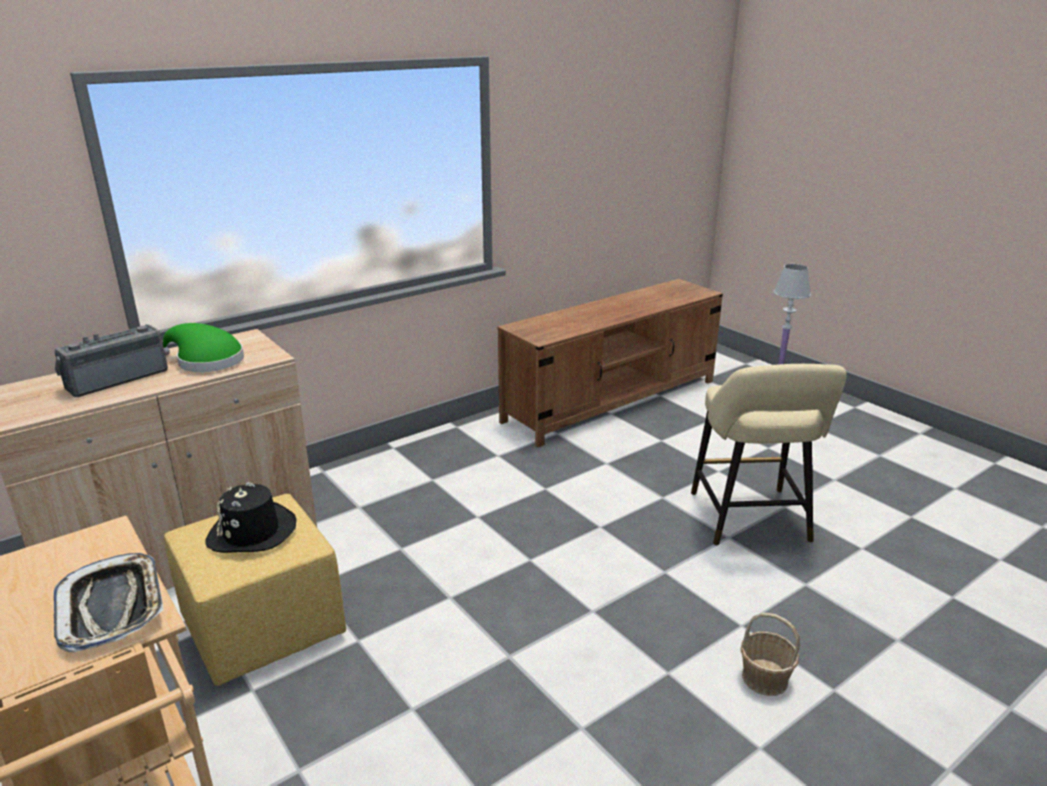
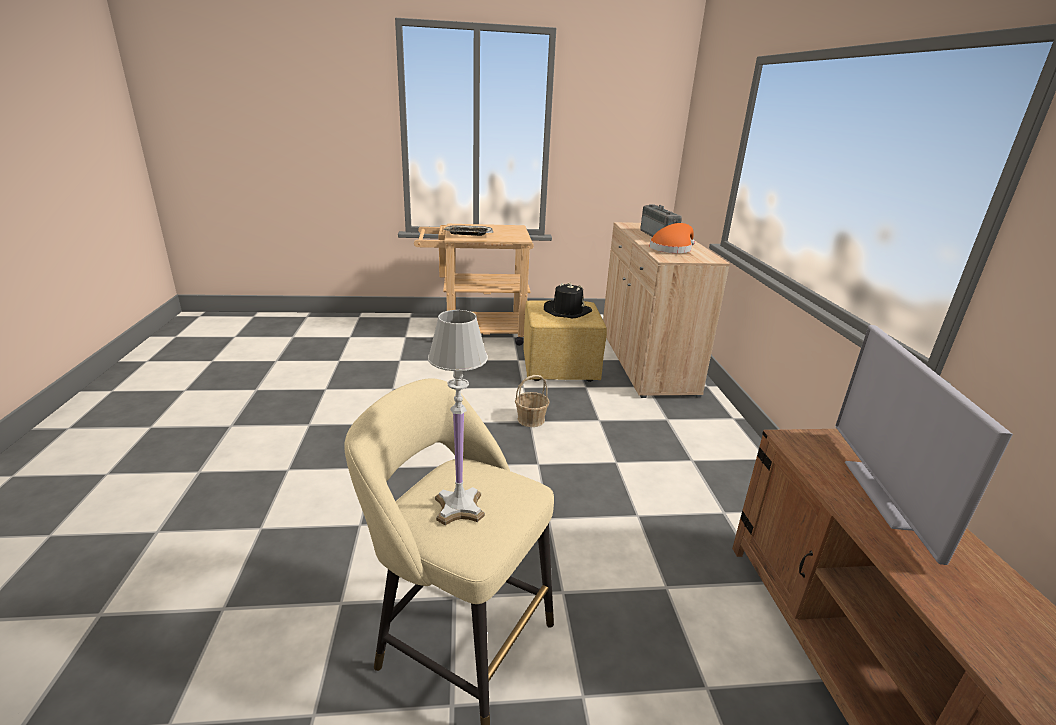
camera: 120 degrees right, 0 degrees up
(206, 361) = (672, 249): green hat -> orange hat
(570, 318) = (885, 494): none -> television
(764, 678) = (314, 503): basket -> basket (531, 419)

